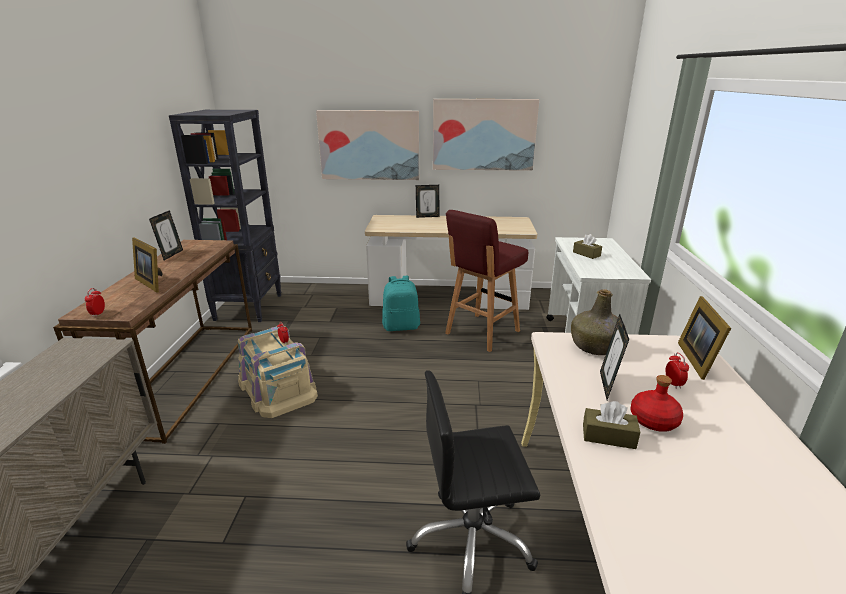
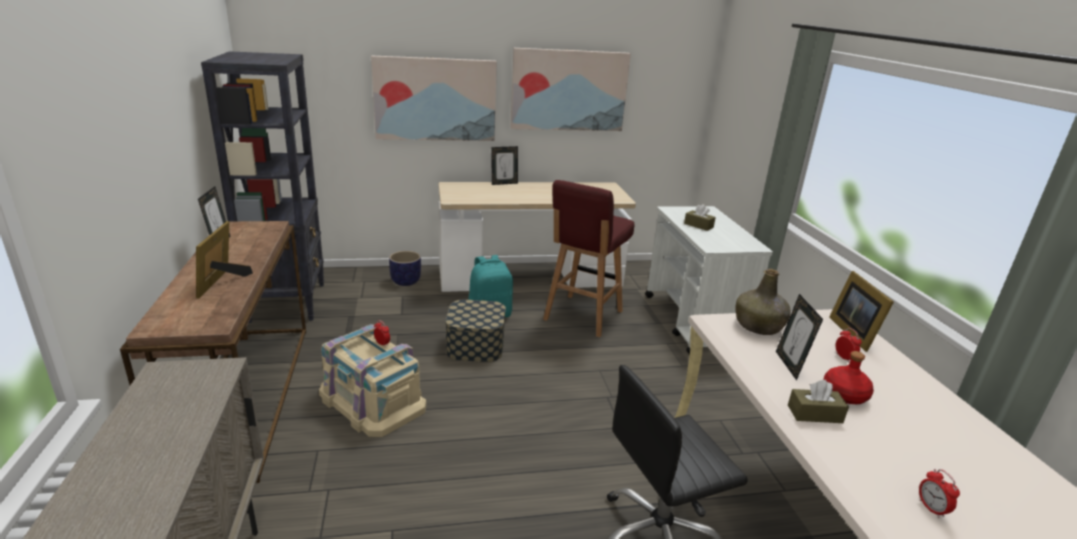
camera: 15 degrees left, 0 degrees up
(98, 314) = (179, 327): alarm clock -> alarm clock (931, 508)
(152, 283) = (222, 282): picture frame -> picture frame turned 60 degrees clockwise
(344, 296) = (405, 281): none -> planter
(378, 351) = (475, 345): none -> storage box

